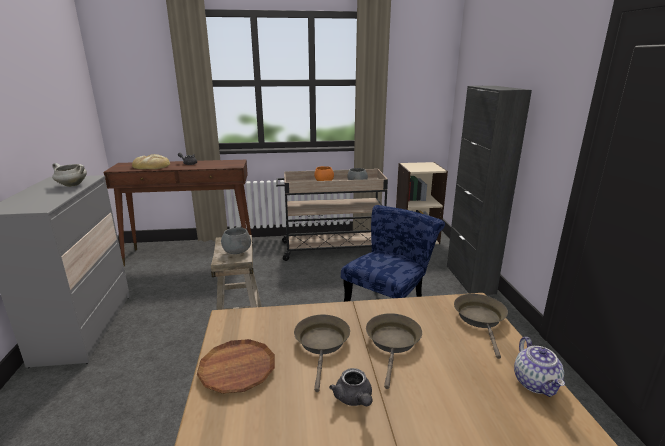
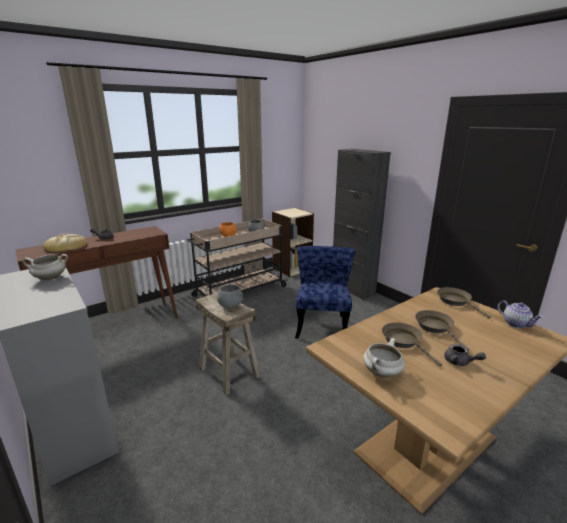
camera: 30 degrees left, 0 degrees up
(237, 370) = (382, 373): brown plate -> white cooking pot

